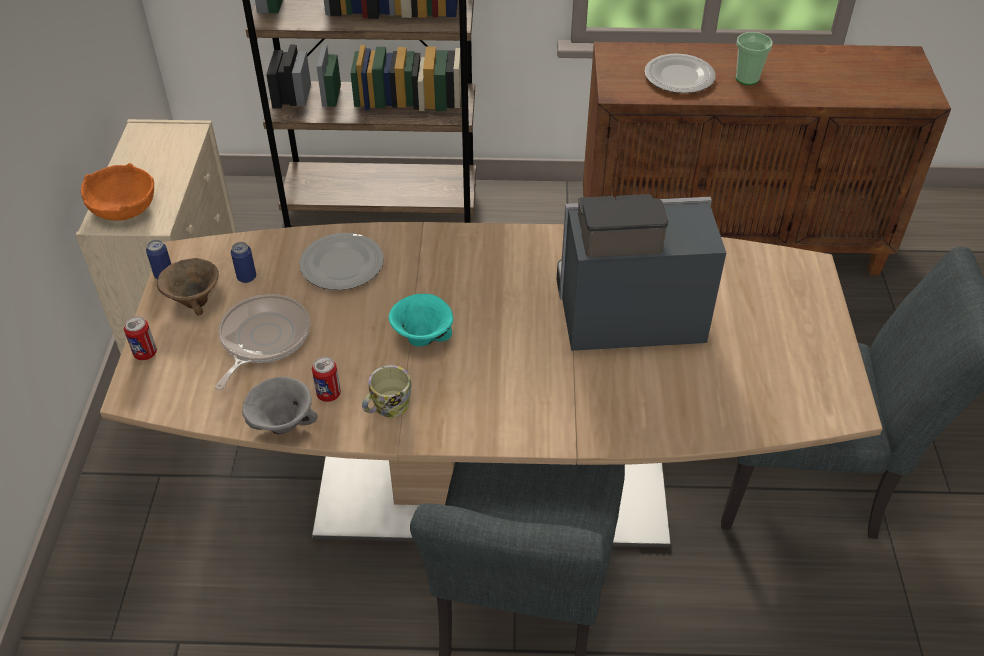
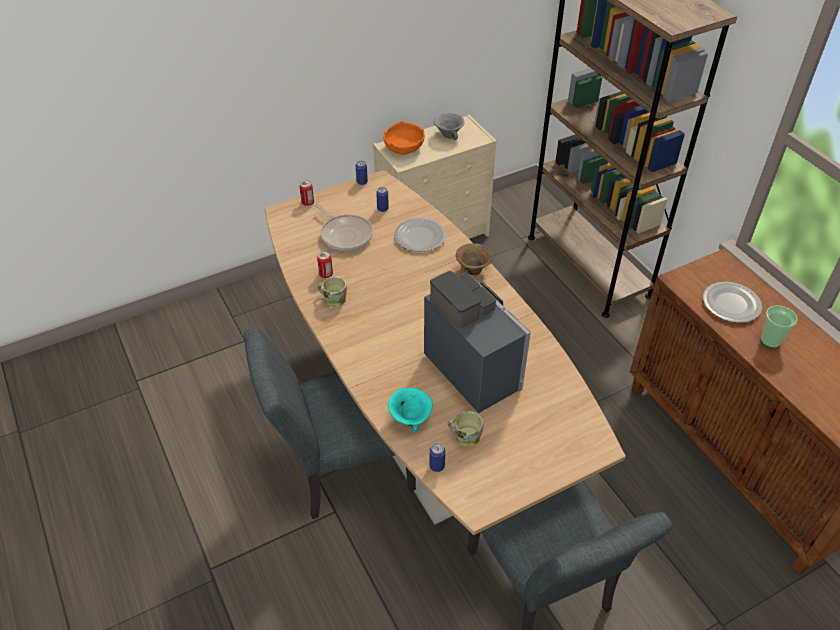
camera: 60 degrees right, 0 degrees up
(195, 302) = (352, 201): brown bowl -> brown bowl (473, 271)
(262, 339) = (345, 235): frying pan -> frying pan turned 60 degrees clockwise
(283, 425) = (295, 268): grey bowl -> grey bowl (449, 136)
(420, 339) = (388, 290): turquoise bowl -> turquoise bowl (410, 419)
(731, 373) = (464, 436): none -> mug
(766, 420) = (437, 466): none -> can

